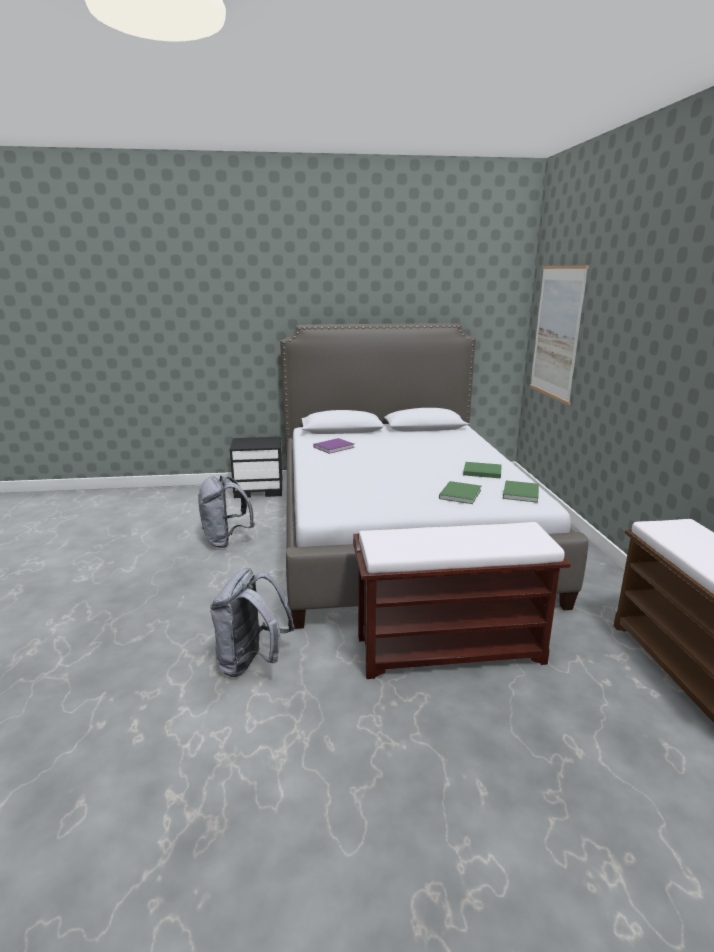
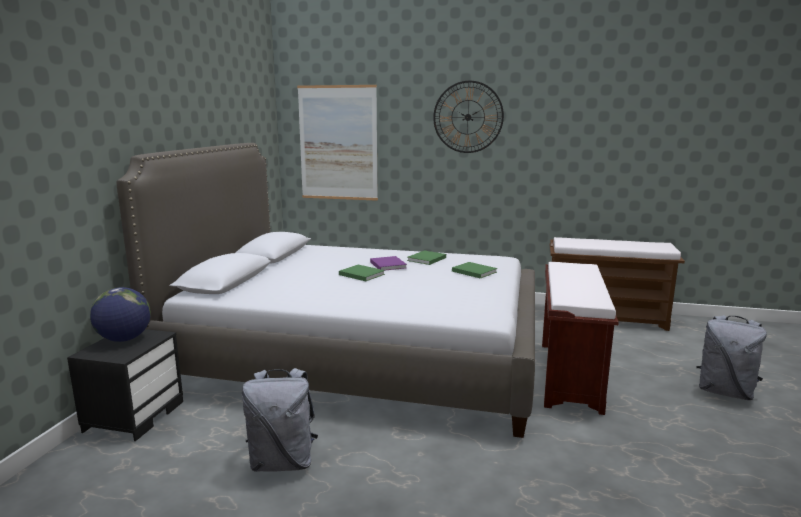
camera: 70 degrees left, 5 degrees down
(251, 663) = (578, 470): grey backpack -> grey backpack (725, 392)
(261, 441) = (124, 339): none -> globe
(335, 447) = (292, 290): purple book -> purple book (387, 264)
(521, 492) = (480, 258): green book -> green book (360, 274)
(649, 313) = (468, 117): none -> wall clock

